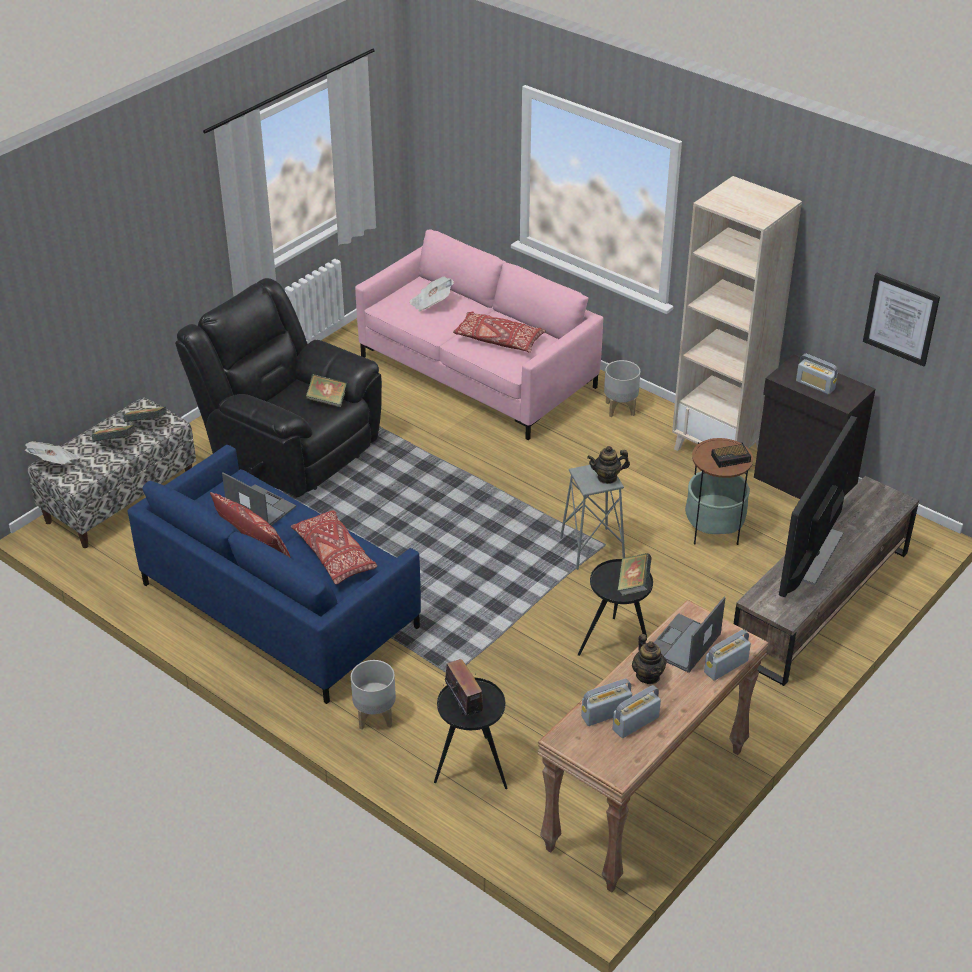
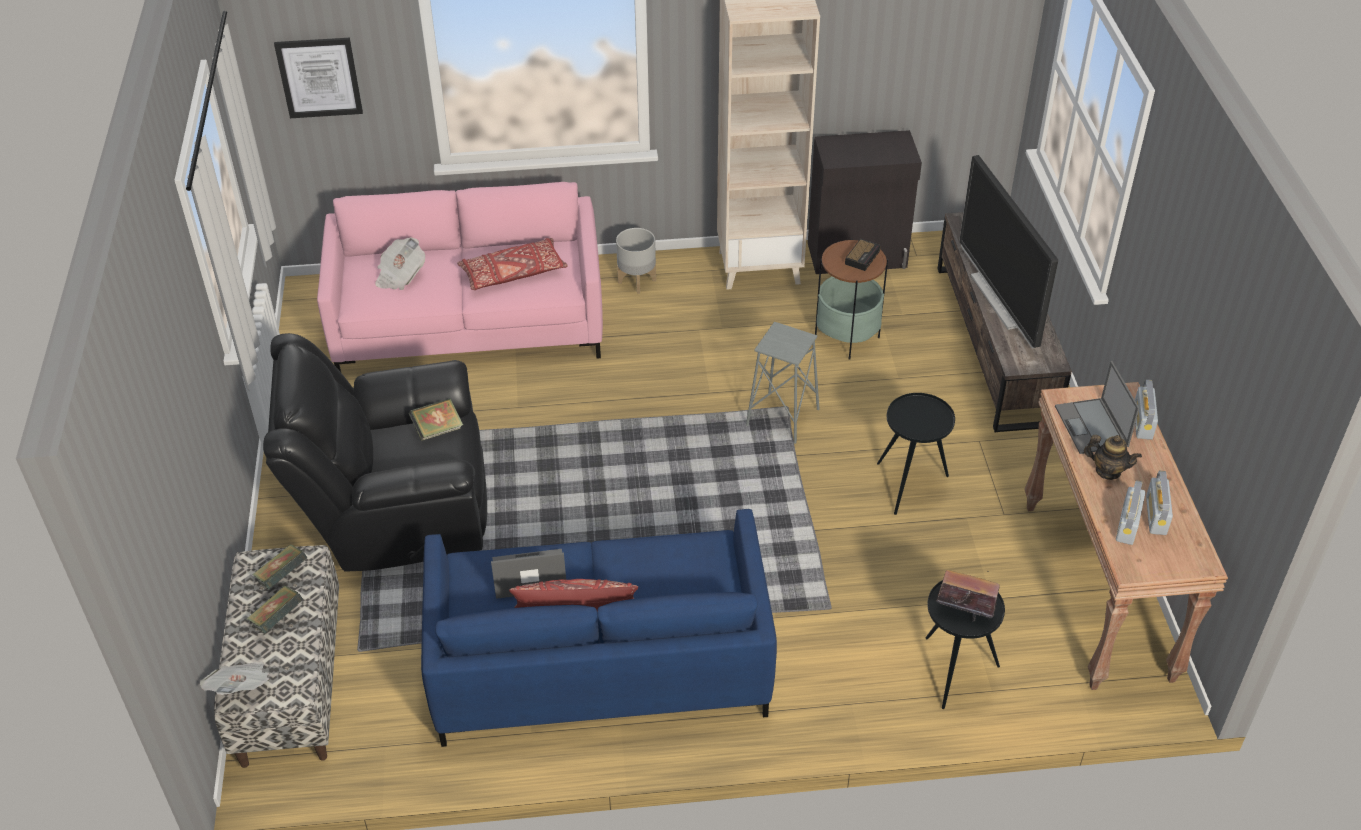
camera: 45 degrees left, 5 degrees up
(334, 555) = (663, 568): red pillow -> none
(374, 716) = (821, 694): grey planter -> none
(607, 477) = (795, 336): teapot -> none
(633, 584) = (932, 413): book -> none
(815, 385) = (867, 153): radio -> none
(901, 319) = (928, 50): picture -> picture (319, 77)

